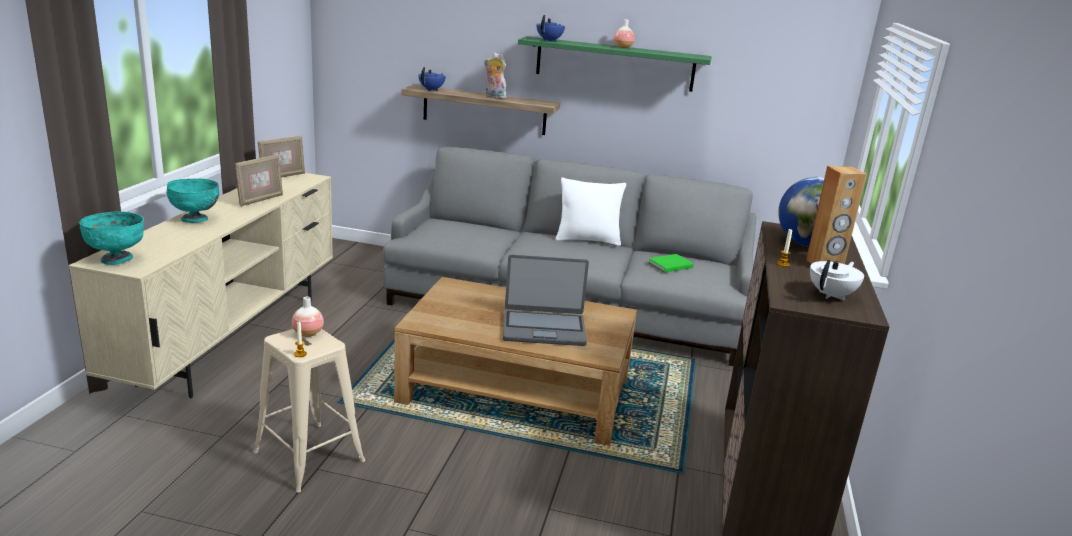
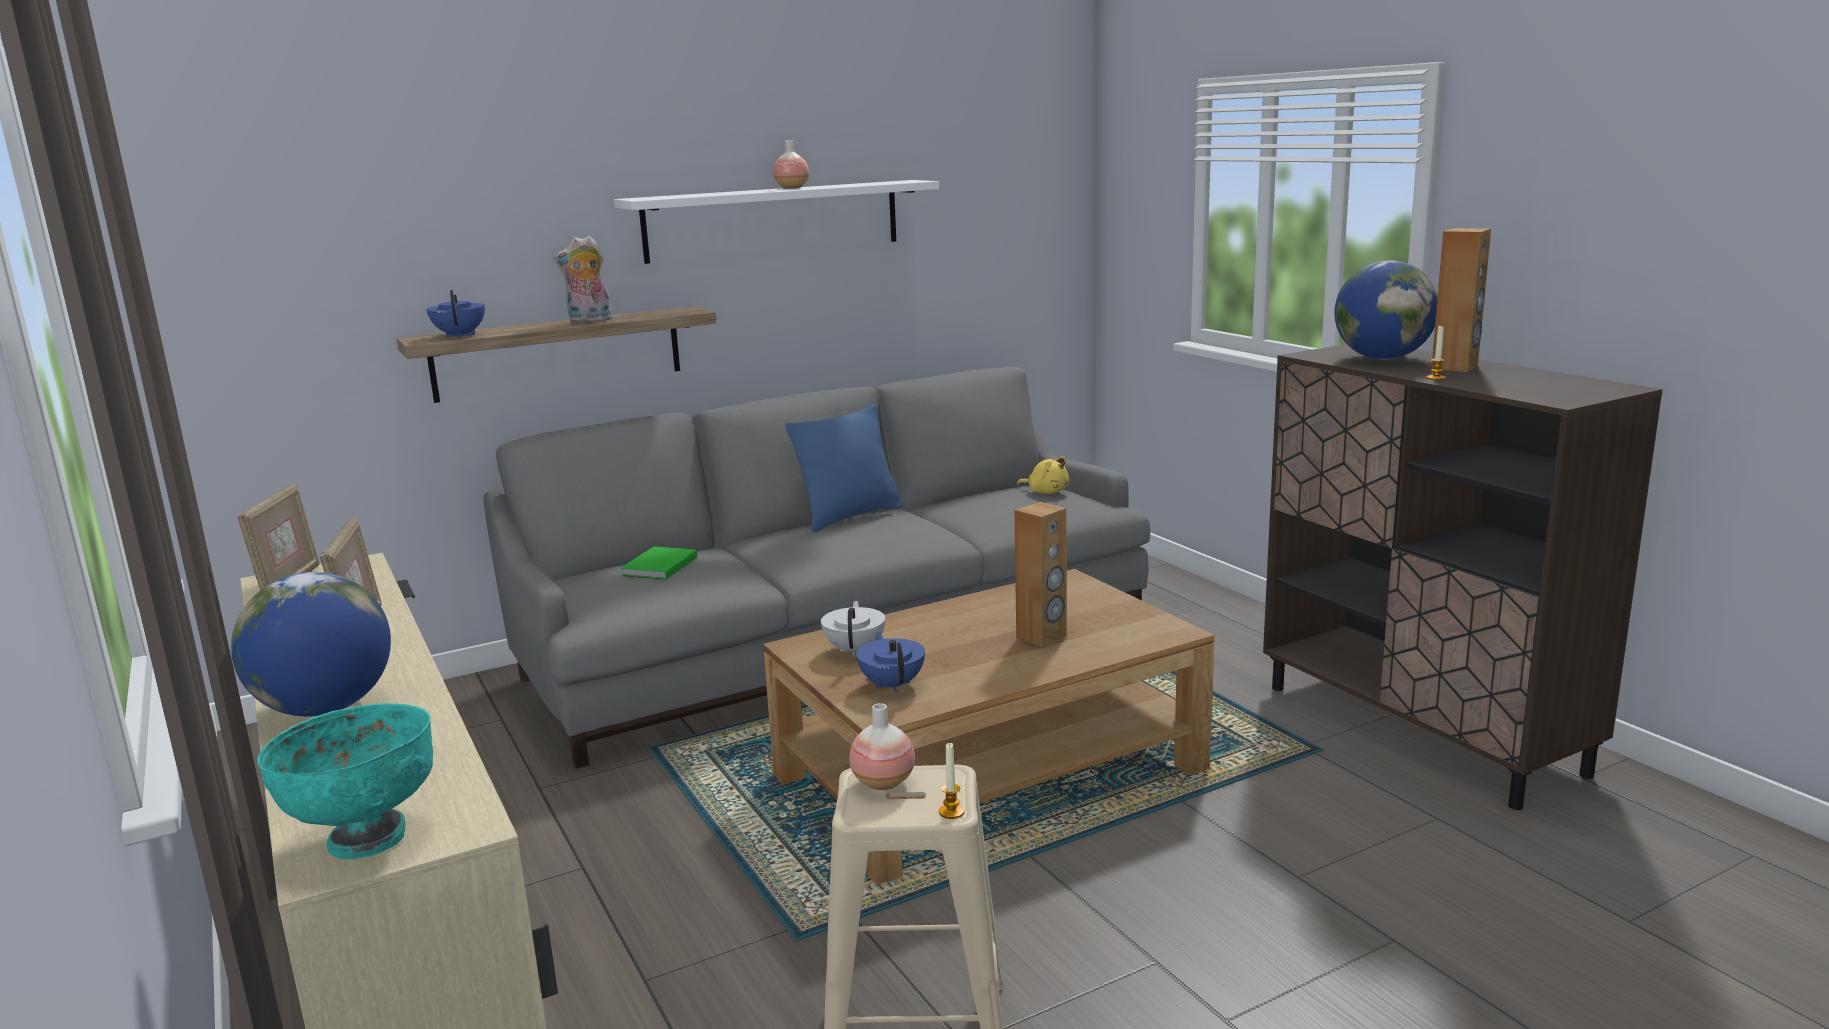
camera: 40 degrees left, 5 degrees down
(195, 220) = (326, 708): turquoise bowl -> globe
(544, 328) = (1042, 637): laptop -> brown speaker
(550, 40) = (677, 196): blue teapot -> blue teapot (892, 684)
(587, 240) = (850, 516): white pillow -> blue pillow
(614, 64) = (773, 220): green shelf -> white shelf
(669, 265) = (1002, 505): green book -> green book (658, 567)
(710, 269) = (1046, 492): none -> yellow plush toy
(832, 295) = (1554, 384): white teapot -> white teapot (855, 649)

